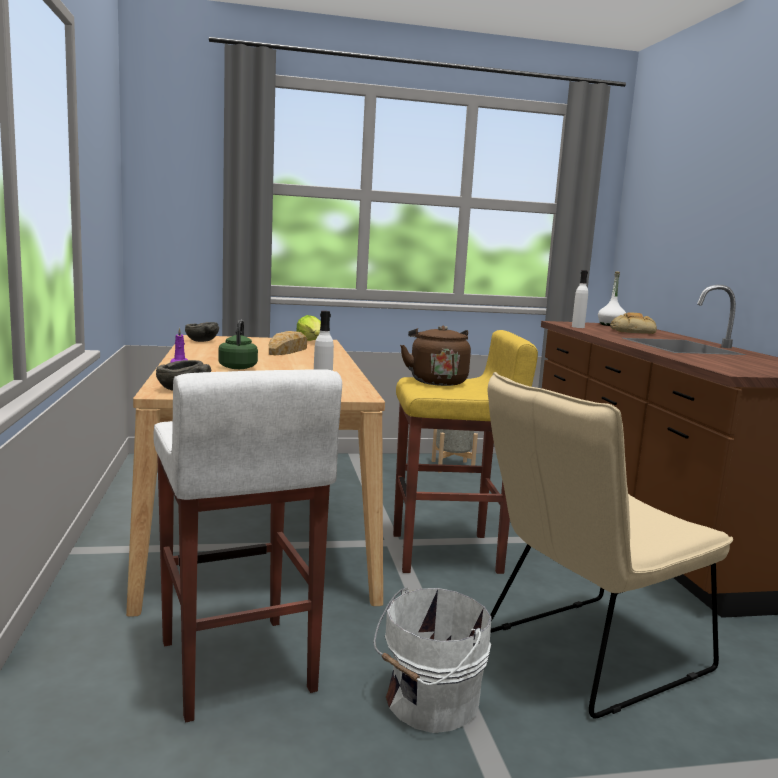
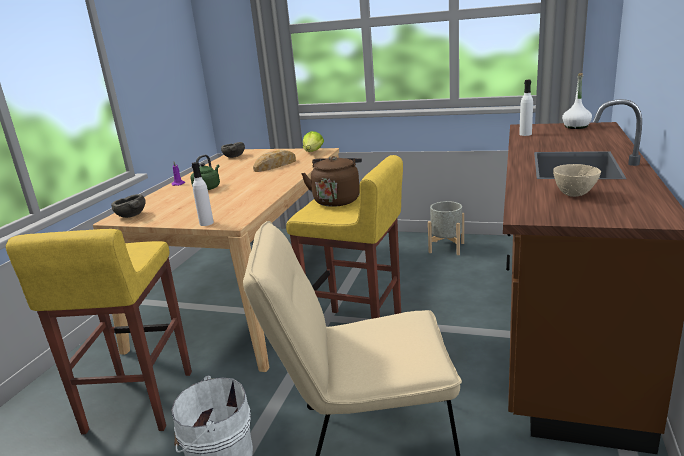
camera: 30 degrees right, 10 degrees up
(235, 667) = (138, 402): white stool -> yellow stool
(632, 331) = (576, 138): bread -> none
(733, 361) = (574, 194): none -> beige bowl

